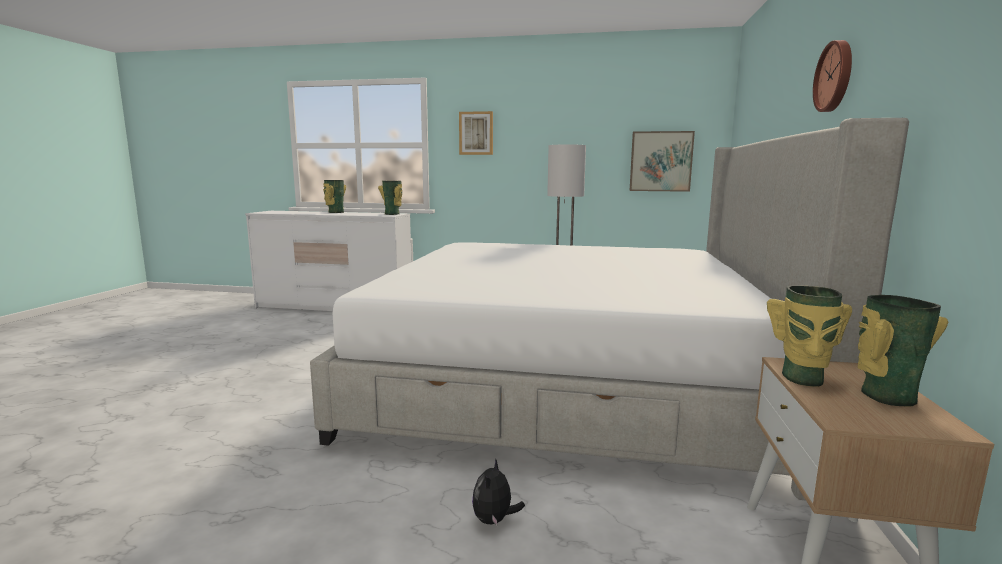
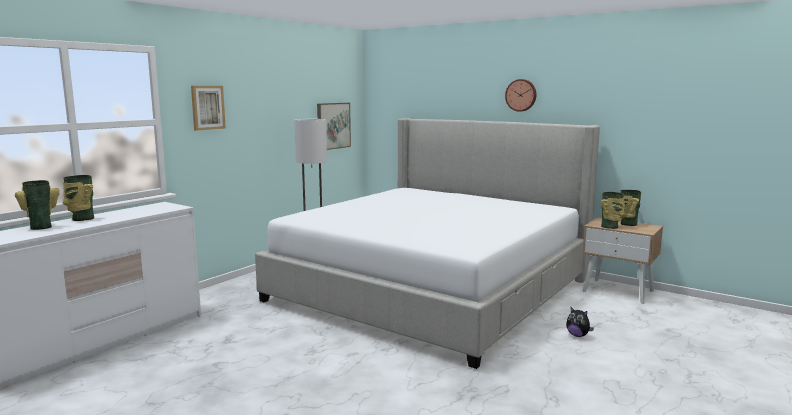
camera: 65 degrees left, 0 degrees up
(393, 214) = (164, 205): vase -> vase (41, 226)

